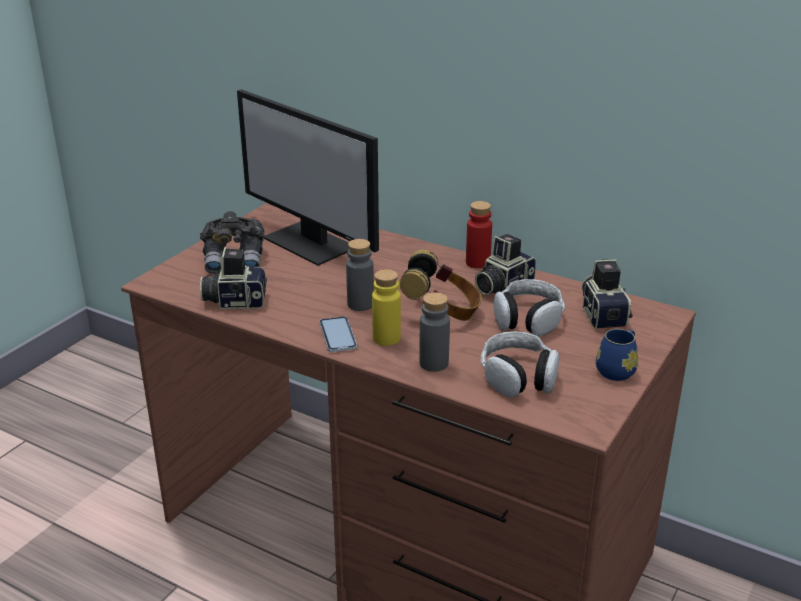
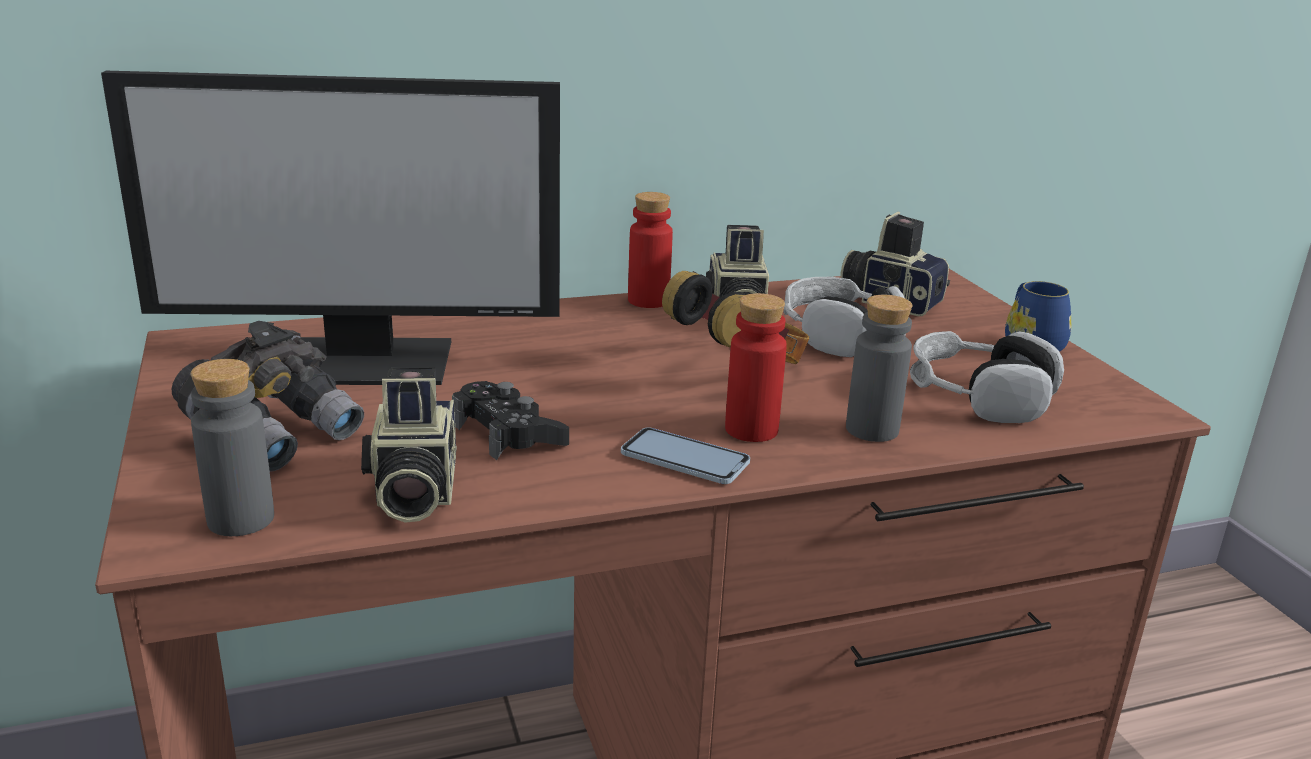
camera: 50 degrees left, 5 degrees down
(235, 301) = (412, 491): camera -> camera turned 45 degrees counterclockwise
(301, 295) = (509, 433): none -> black game controller
(360, 304) = (620, 406): grey bottle -> grey bottle (241, 519)
(386, 338) = (751, 430): yellow bottle -> red bottle

